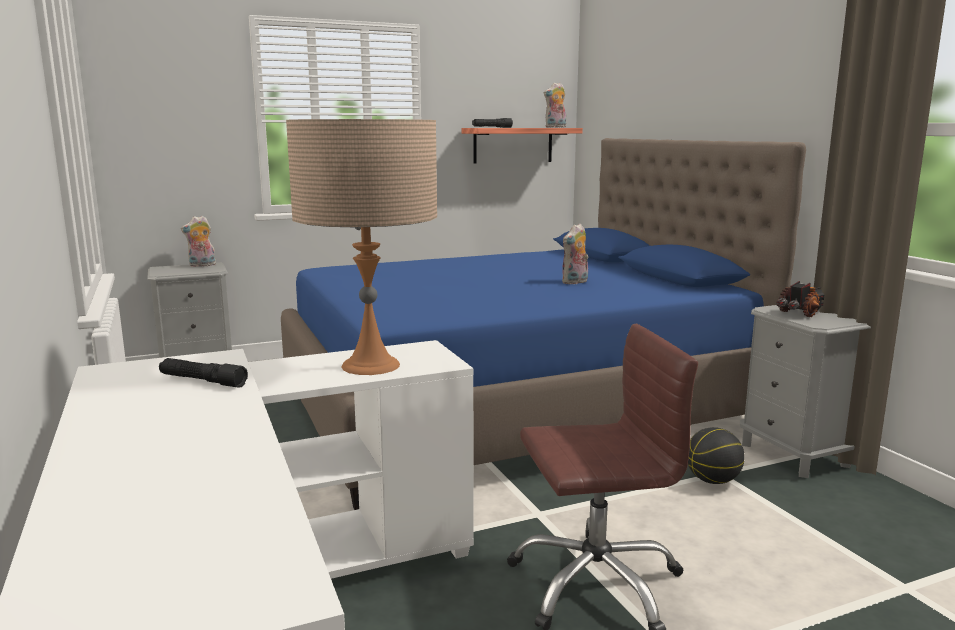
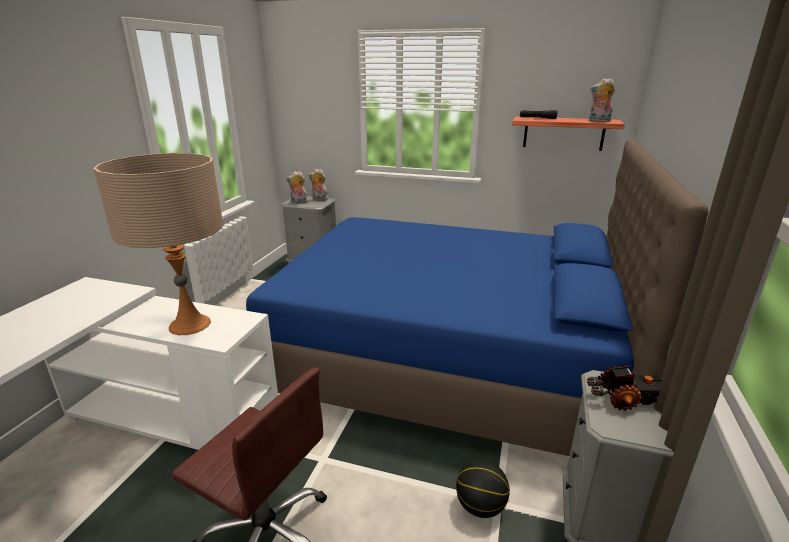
camera: 40 degrees right, 10 degrees up
(203, 381) = (87, 309): black flashlight -> none
(575, 282) = (479, 282): plush toy -> plush toy (298, 203)

